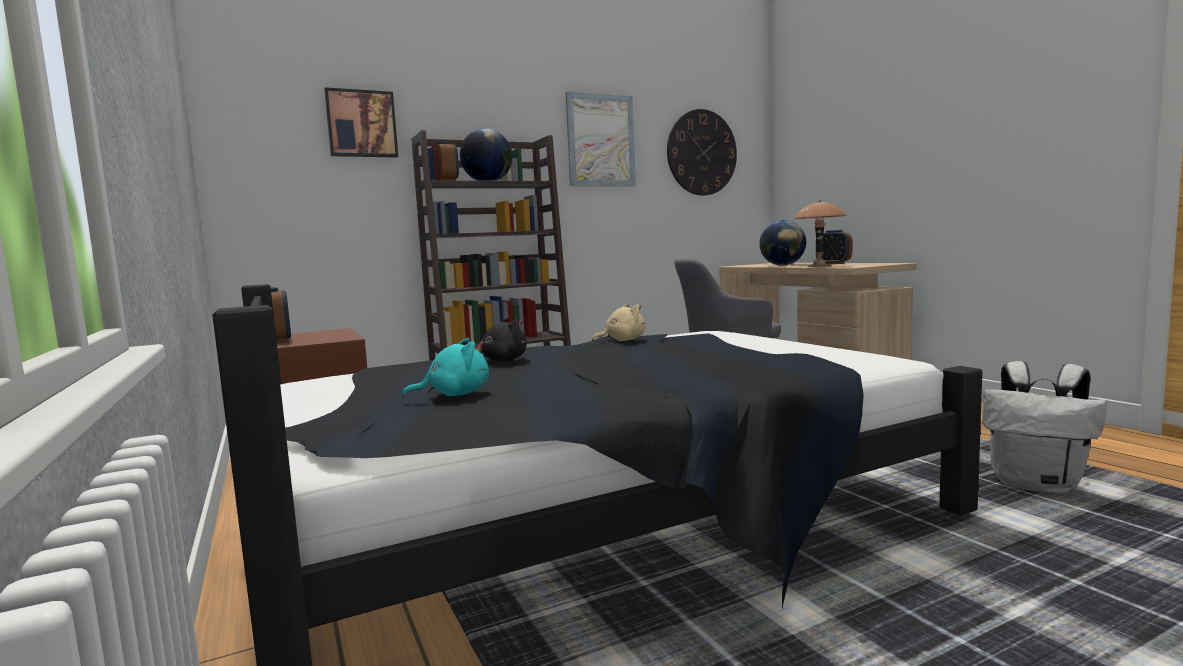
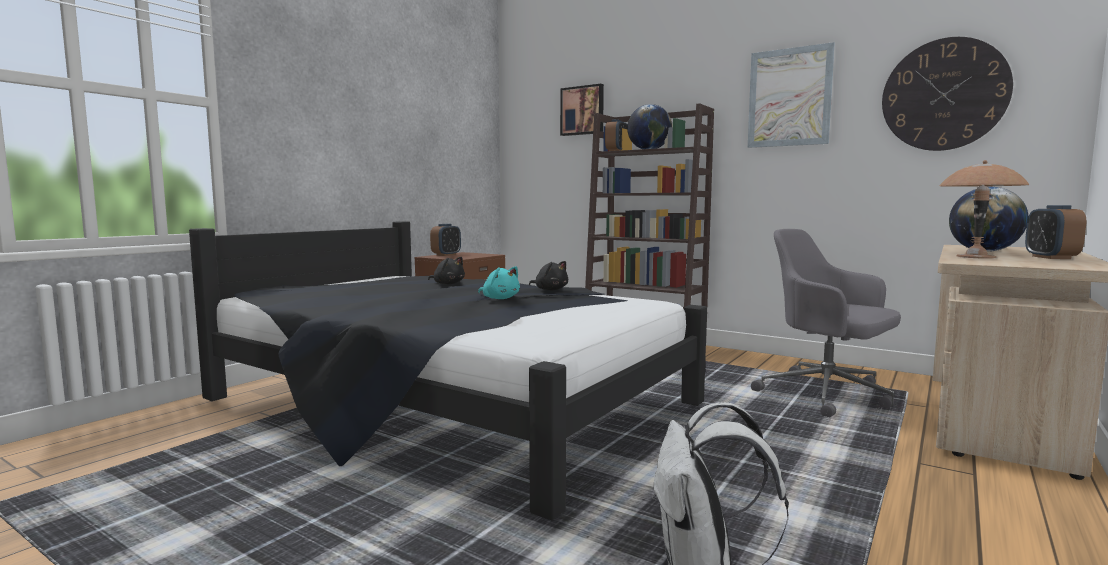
camera: 60 degrees right, 0 degrees up
(454, 395) = (343, 289): turquoise plush toy -> turquoise plush toy (500, 298)
(622, 340) = (550, 290): beige plush toy -> black plush toy

